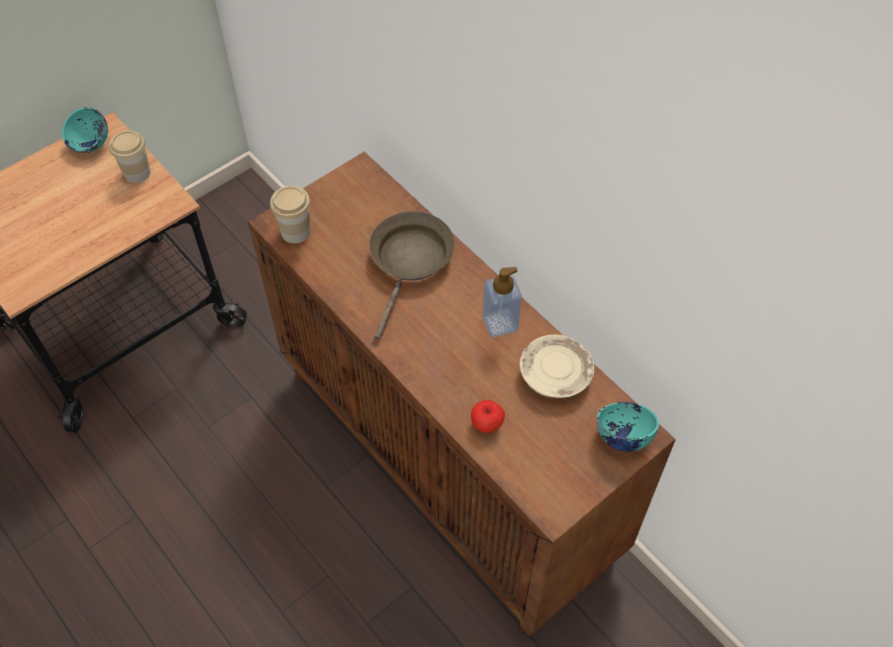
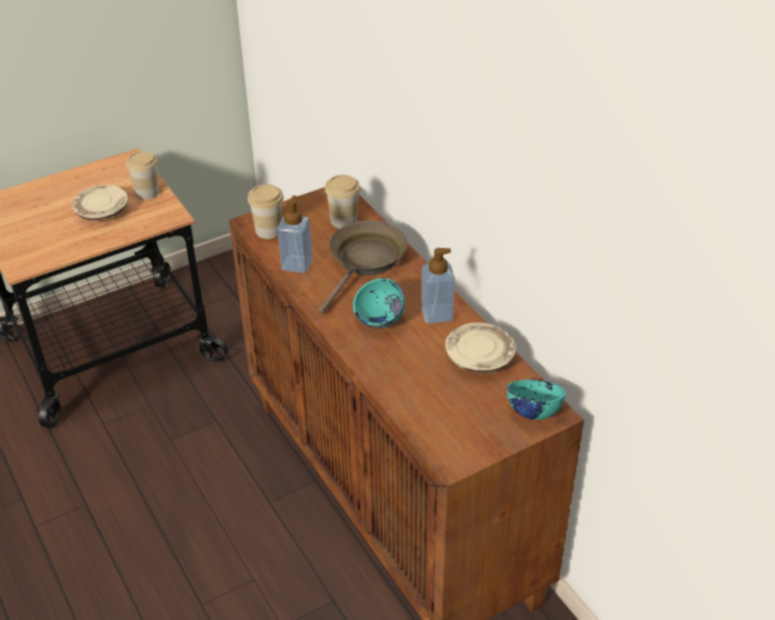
camera: 10 degrees right, 15 degrees down
(90, 144) = (113, 169): turquoise bowl -> turquoise bowl (379, 320)
(92, 205) = (102, 211): none -> beige plate
(336, 275) = (297, 264): none -> soap dispenser
(375, 208) = (343, 221): none -> cup
(487, 424) = (406, 388): apple -> none

